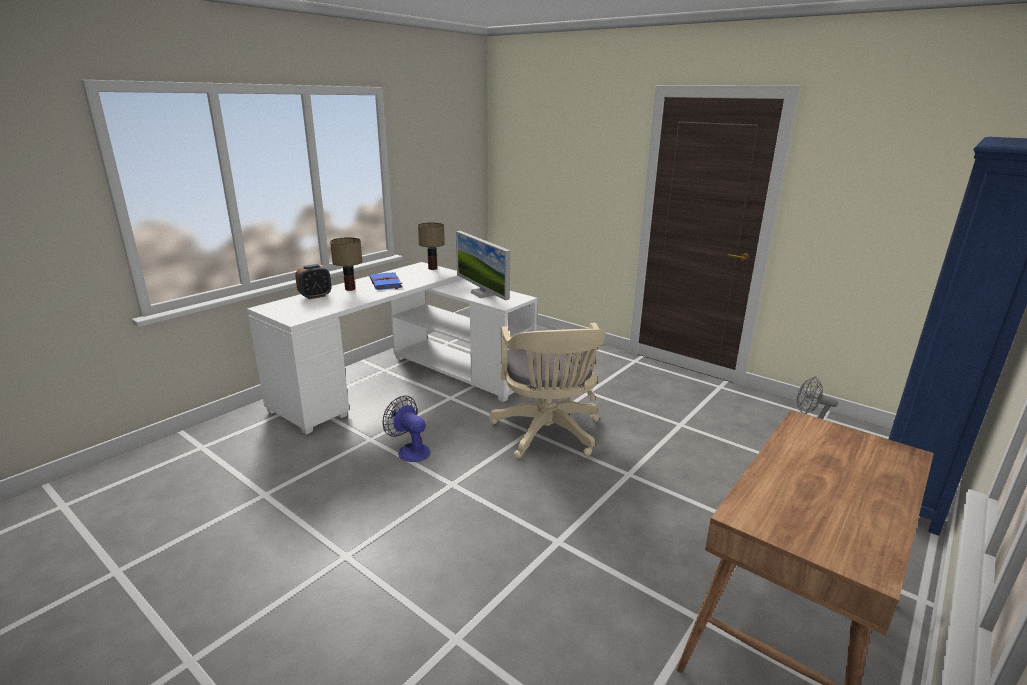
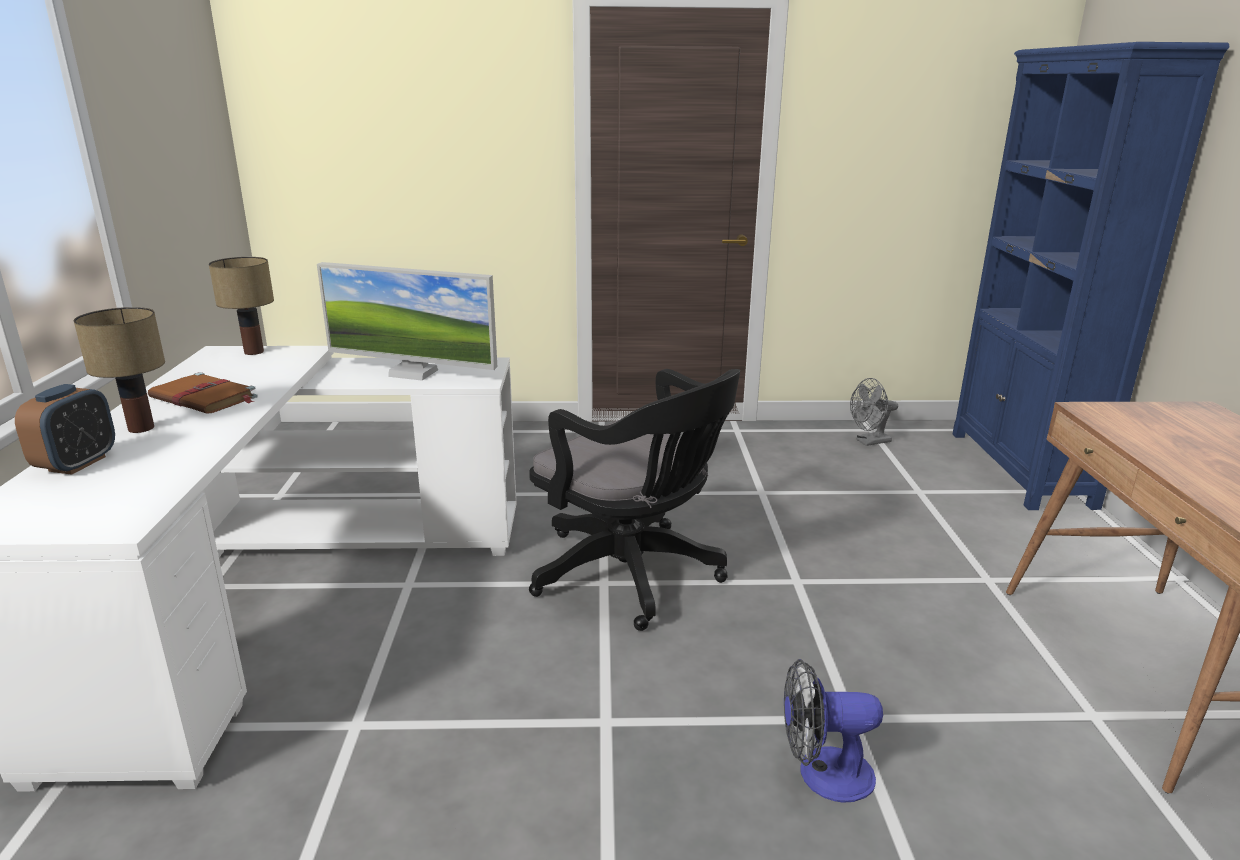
camera: 40 degrees left, 0 degrees up
(386, 283) = (205, 398): blue book -> brown book
(410, 450) = (459, 706): fan -> fan (822, 774)
(548, 435) = (633, 576): beige office chair -> black office chair

